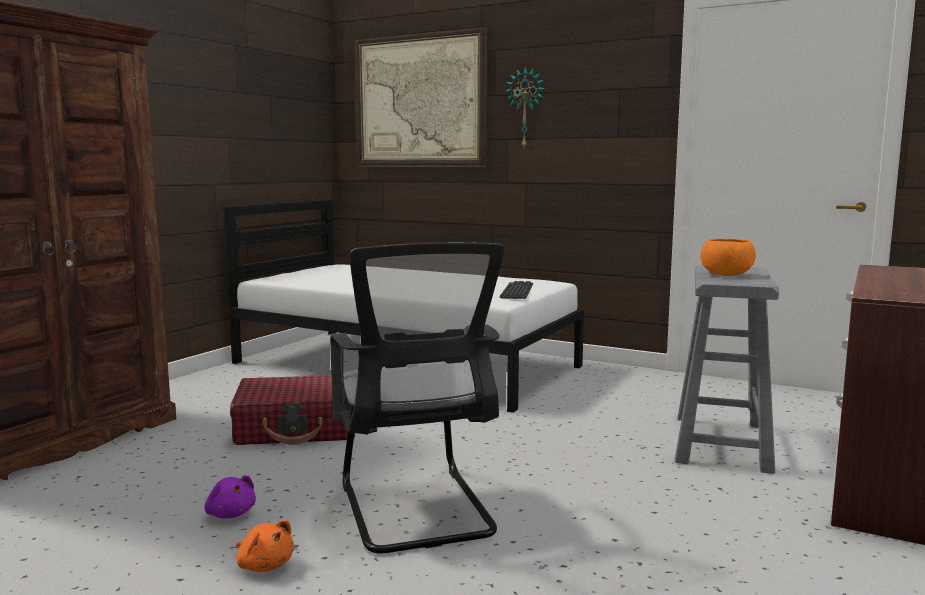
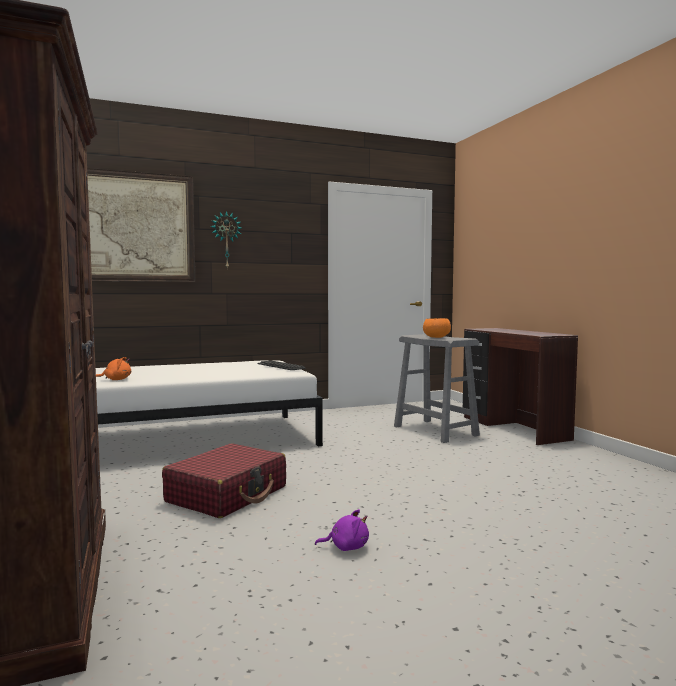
camera: 50 degrees left, 5 degrees down
(264, 565) = (441, 553): orange plush toy -> orange plush toy (116, 380)
(415, 511) = (422, 500): chair -> none

